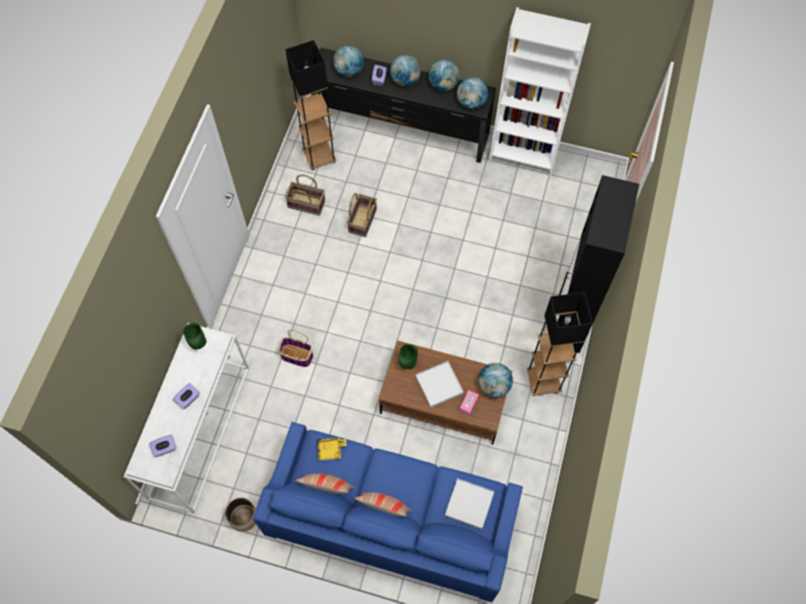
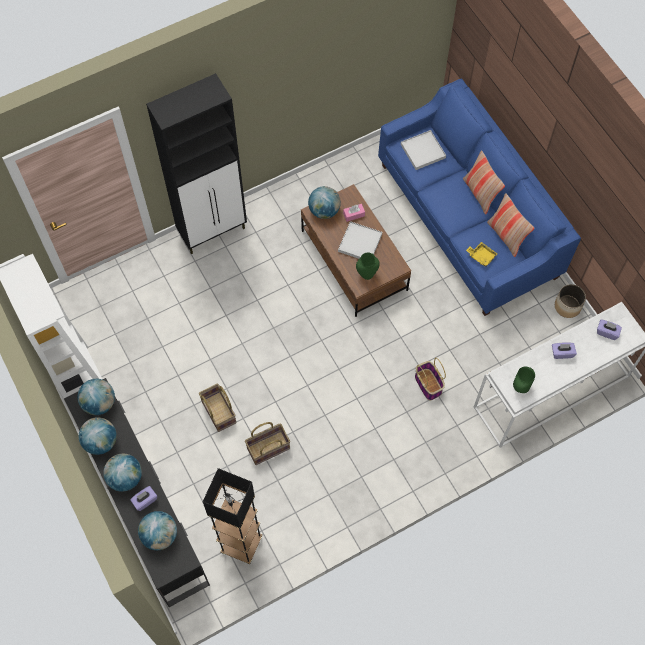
camera: 135 degrees left, 0 degrees up
(307, 203) = (297, 508): basket -> basket (218, 412)
(543, 381) = (273, 213): black floor lamp -> none

